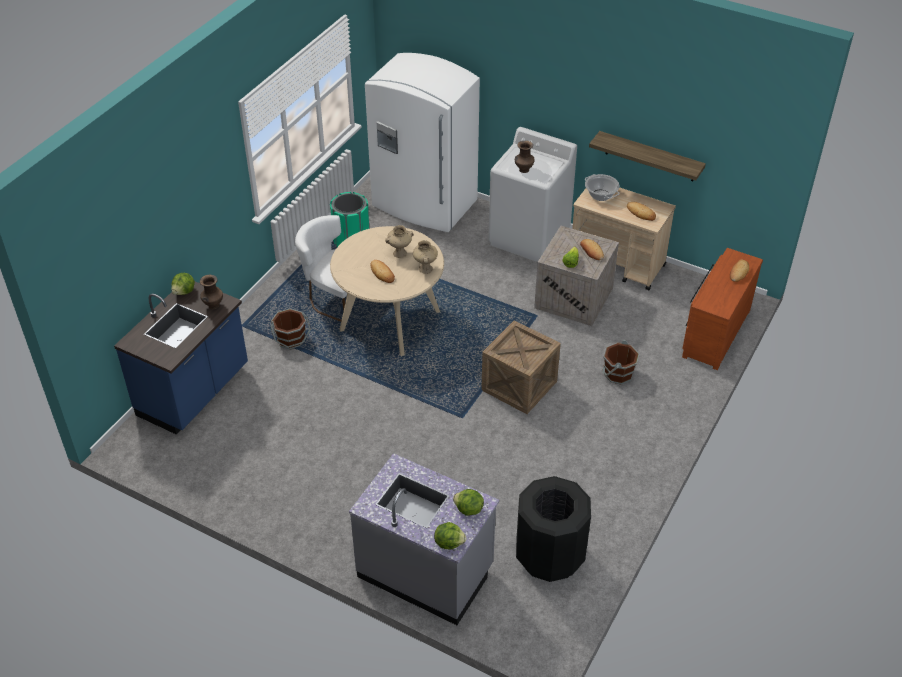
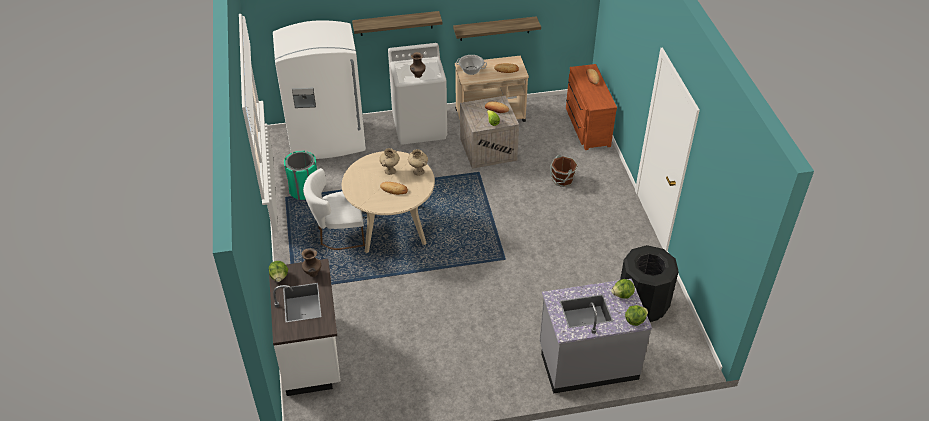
camera: 40 degrees left, 0 degrees up
(194, 392) = (312, 353): blue counter -> white counter
(291, 340) = (339, 278): brown bucket -> none
(519, 385) = (516, 220): crate -> none
(533, 100) = (396, 23): none -> shelf

